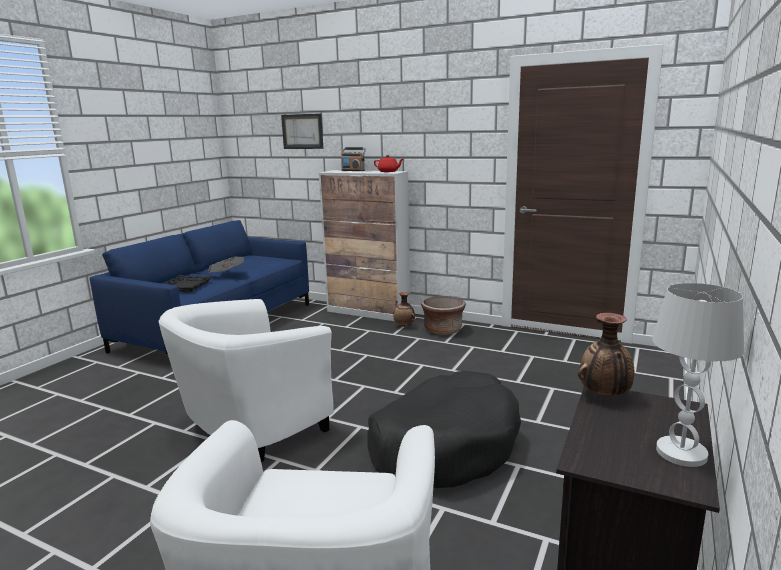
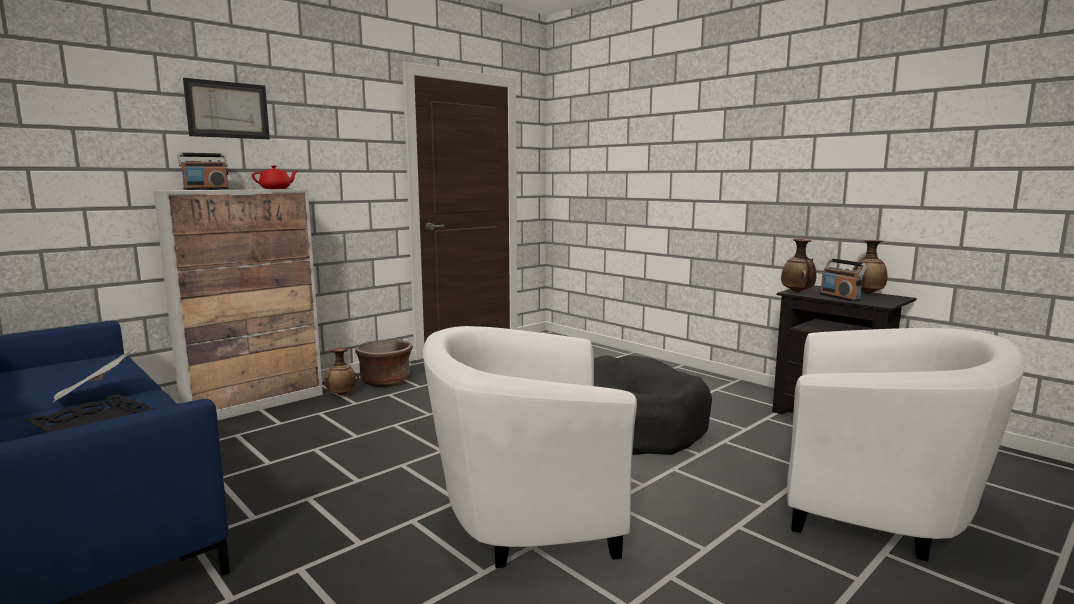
camera: 70 degrees left, 5 degrees down
(251, 429) = (524, 516): white armchair -> white armchair turned 105 degrees clockwise
(302, 131) = (71, 120): picture -> picture (227, 110)
(603, 427) = (840, 297): none -> radio
(682, 453) = (866, 293): white table lamp -> vase

